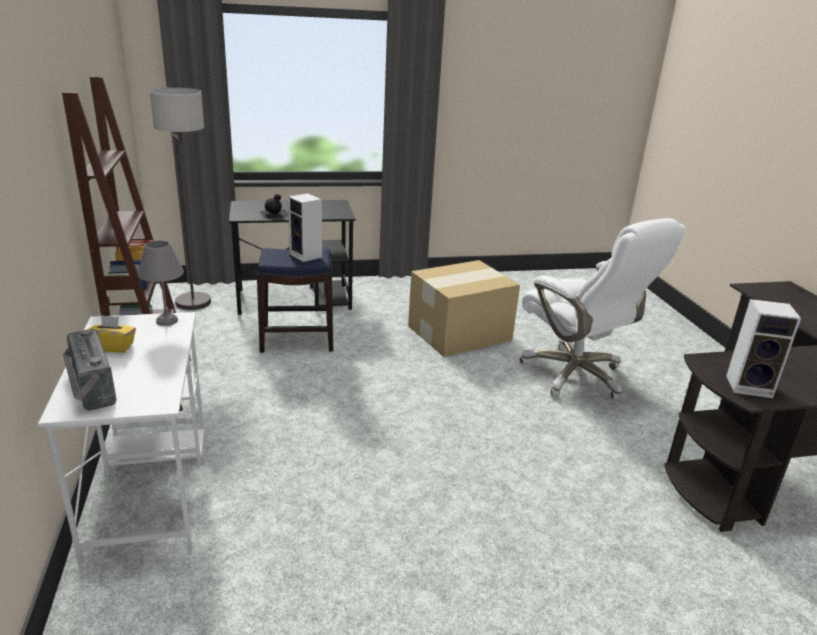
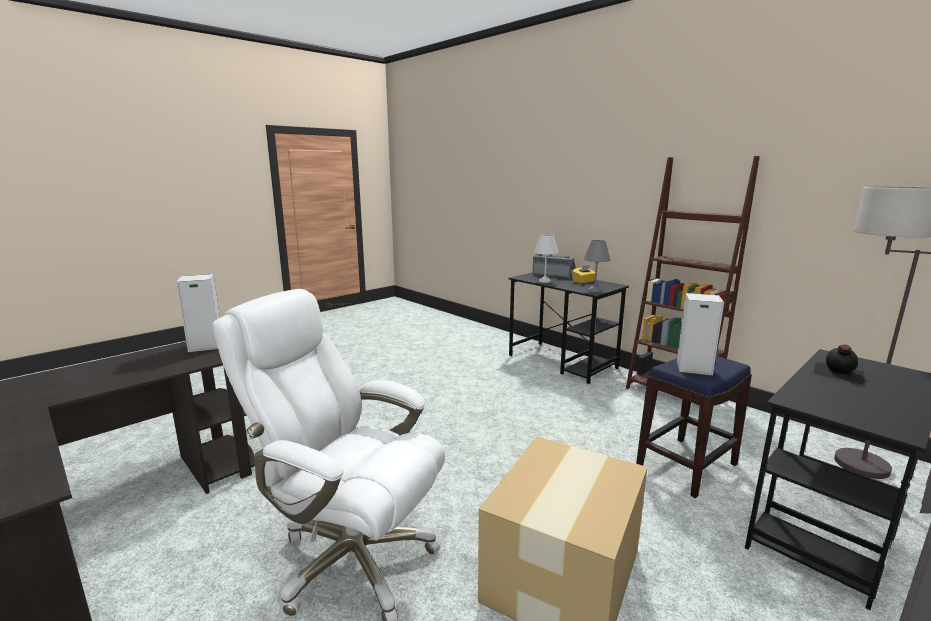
camera: 150 degrees right, 10 degrees down
(150, 490) = (562, 362): white desk -> black desk
(158, 371) = (545, 281): none -> white table lamp

